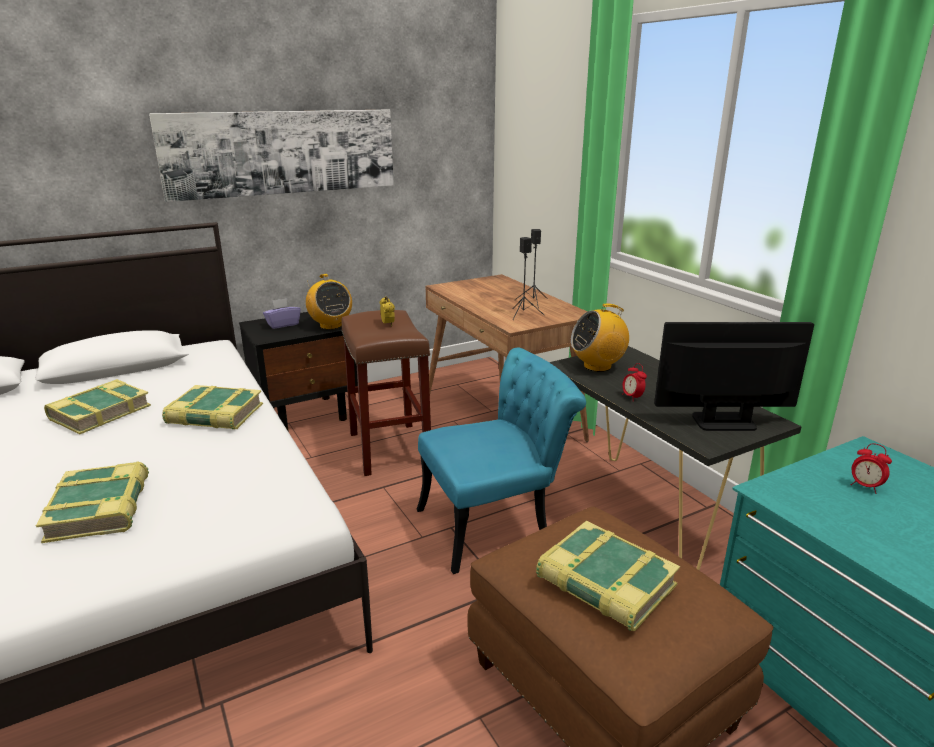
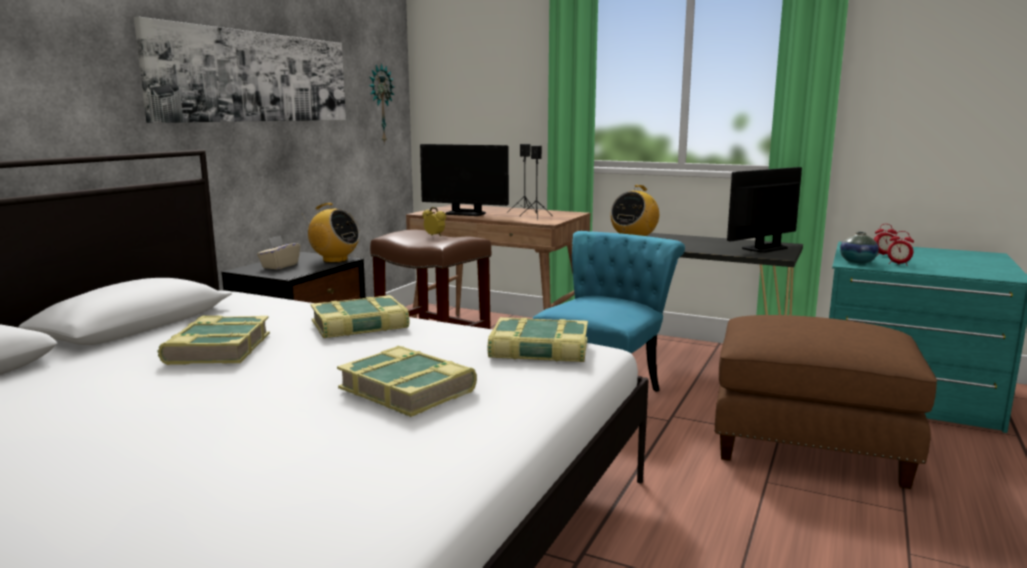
camera: 35 degrees left, 10 degrees down
(283, 324) = (280, 266): purple tissue box -> beige tissue box
(447, 165) = (380, 104): none -> wall clock
(474, 294) = (465, 213): none -> monitor
(605, 583) = (828, 331): book -> book (539, 350)
(632, 397) = (691, 248): alarm clock -> alarm clock (898, 264)
(786, 490) = (857, 262): none -> vase

